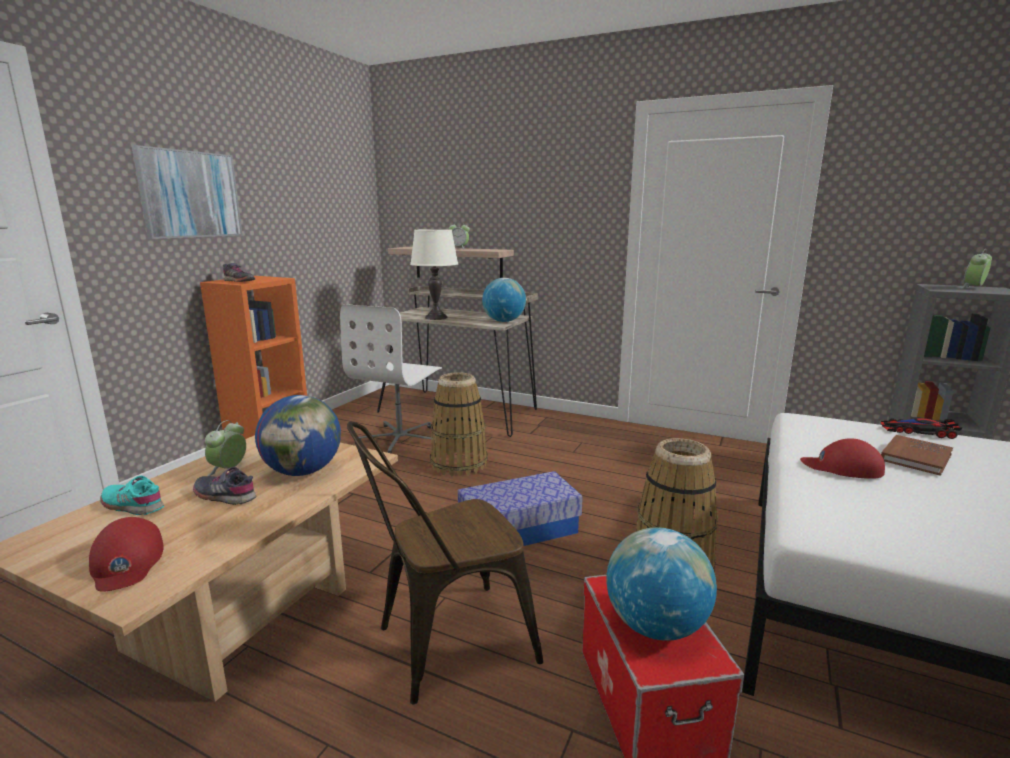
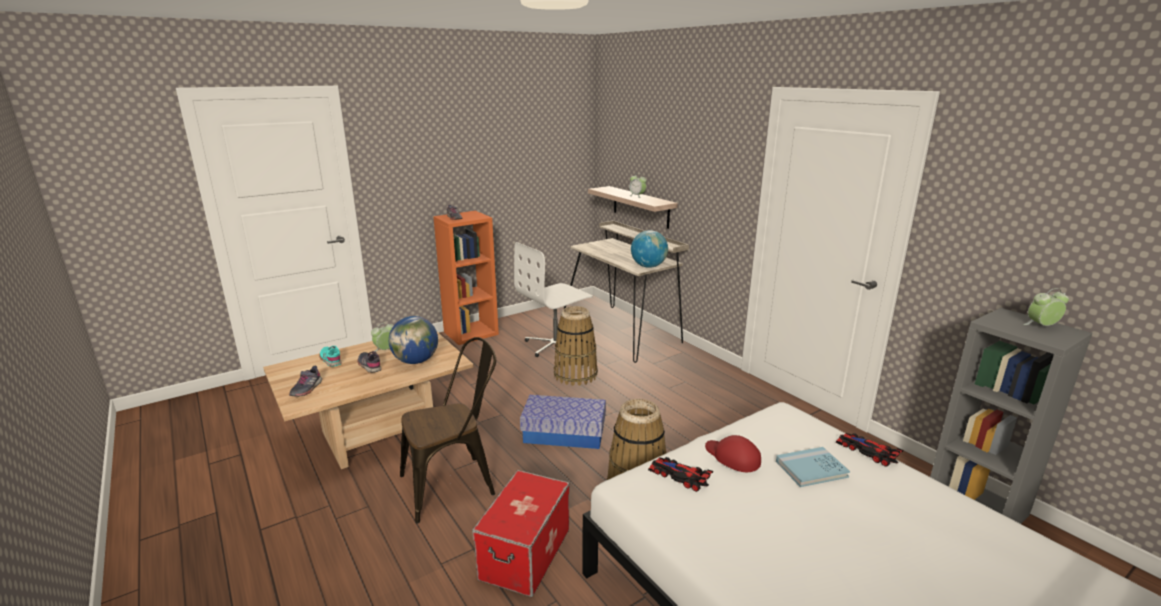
camera: 30 degrees right, 5 degrees up
(127, 562) = (306, 389): red cap -> grey shoe
(190, 194) = (431, 158): picture -> none
(436, 317) = (604, 253): white table lamp -> none
(444, 645) = (455, 484): brown chair -> brown chair turned 150 degrees clockwise
(655, 626) = (519, 507): globe -> none
(835, 501) = (679, 475): none -> toy car
(915, 457) = (811, 469): brown book -> blue book

